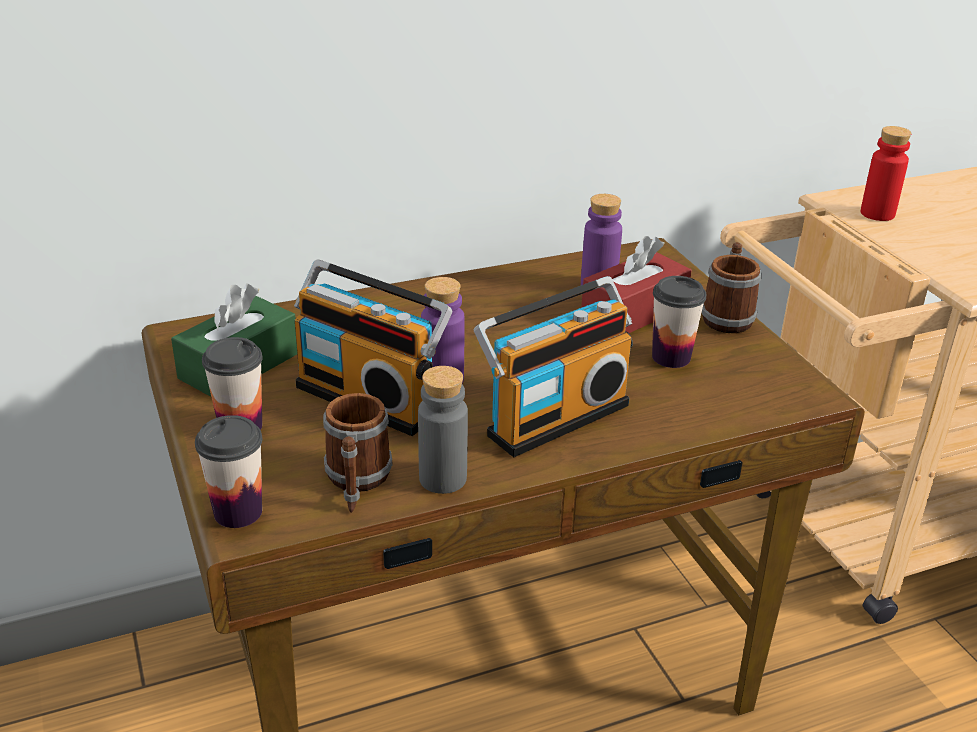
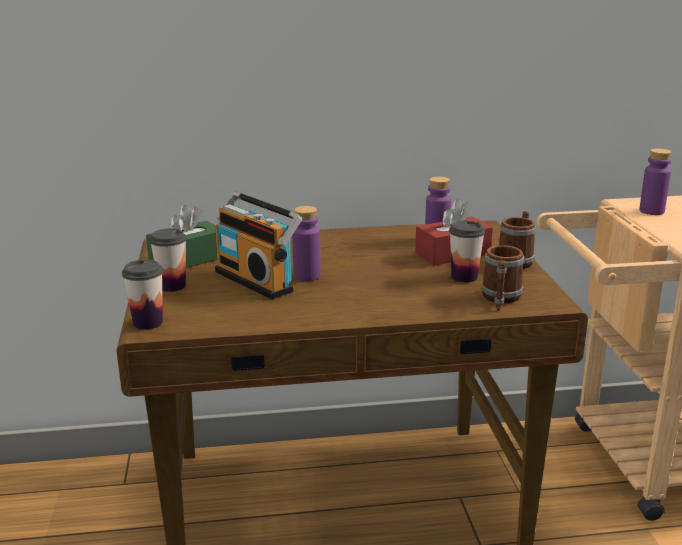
camera: 15 degrees right, 10 degrees down
(357, 482) = (225, 317): mug -> mug (500, 299)
(443, 479) = (278, 320): grey bottle -> none
(554, 417) = (367, 298): radio -> none
(877, 214) = (651, 211): red bottle -> purple bottle

